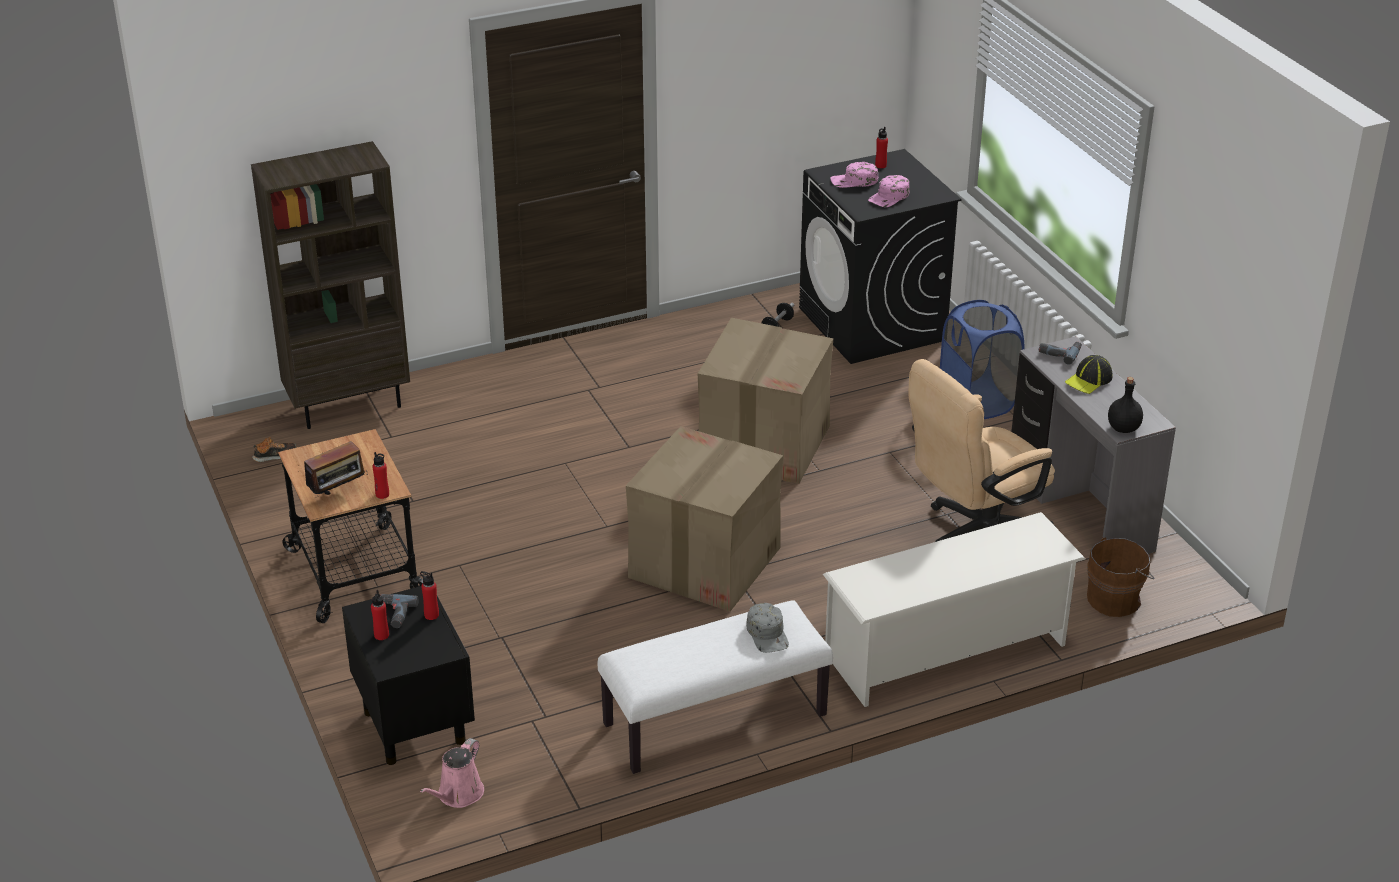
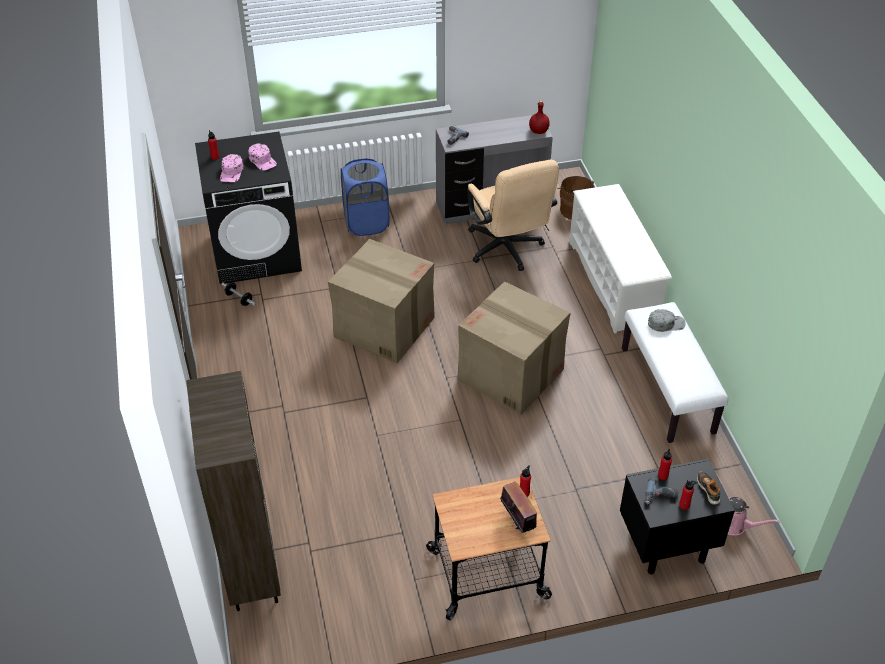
camera: 80 degrees left, 10 degrees up
(275, 455) = (311, 628): shoe -> shoe (708, 490)
(1089, 380) = (485, 133): cap -> none
(1122, 428) = (538, 131): black bottle -> red bottle

